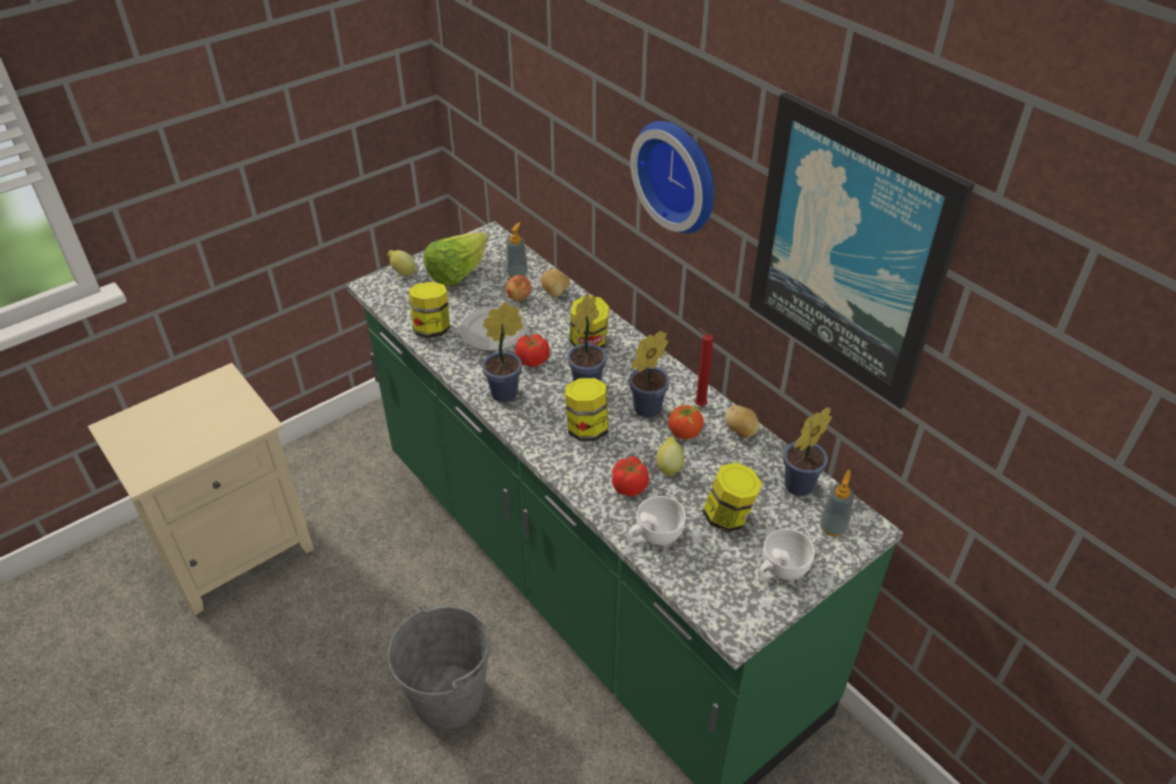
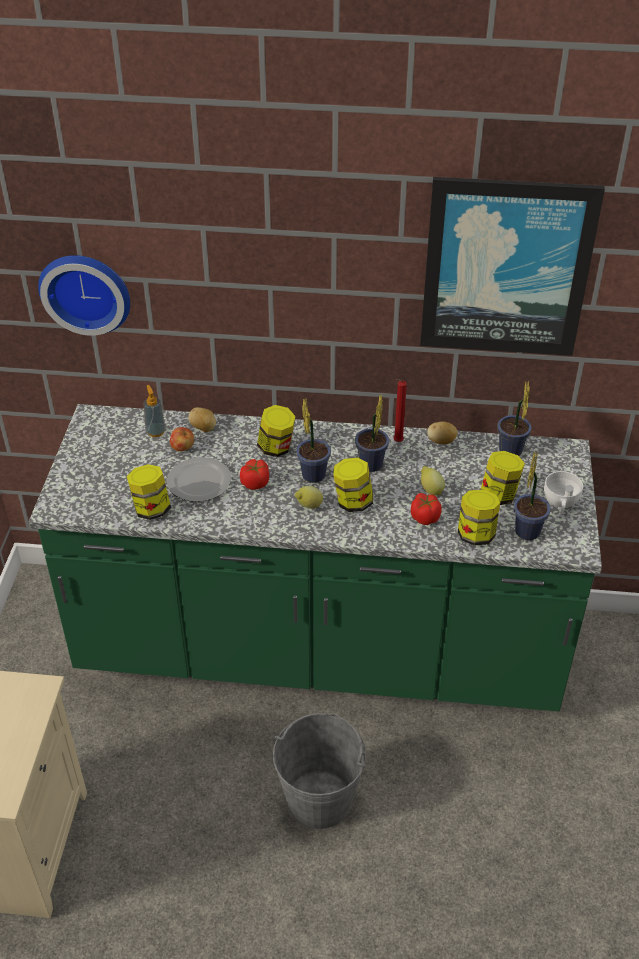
camera: 45 degrees left, 0 degrees up
(402, 272) = (63, 484): lemon -> lemon (308, 506)
(457, 273) = (109, 459): lettuce -> none
(508, 392) = (269, 514): potted plant -> potted plant (528, 529)
(654, 535) = (476, 534): white cup -> jar
(680, 174) = (324, 273): wall clock -> wall clock (86, 291)
(684, 433) = (412, 464): tomato -> none
(833, 527) = (555, 461): soap dispenser -> none

